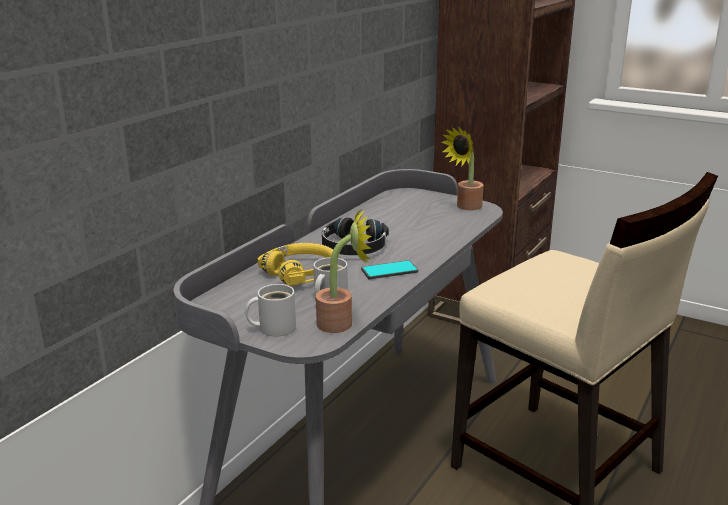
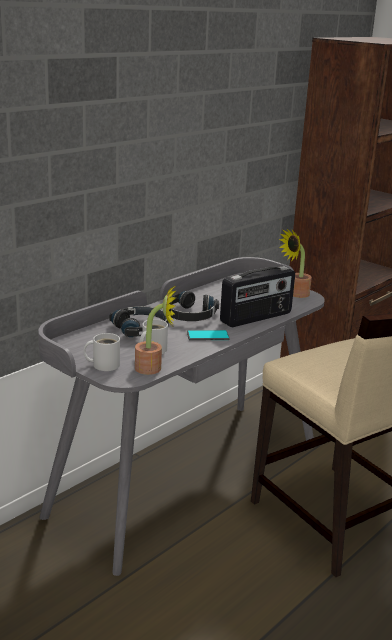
camera: 10 degrees right, 0 degrees up
(302, 272) = (141, 329): yellow headphones -> black headphones
(436, 240) = (256, 318): none -> radio

